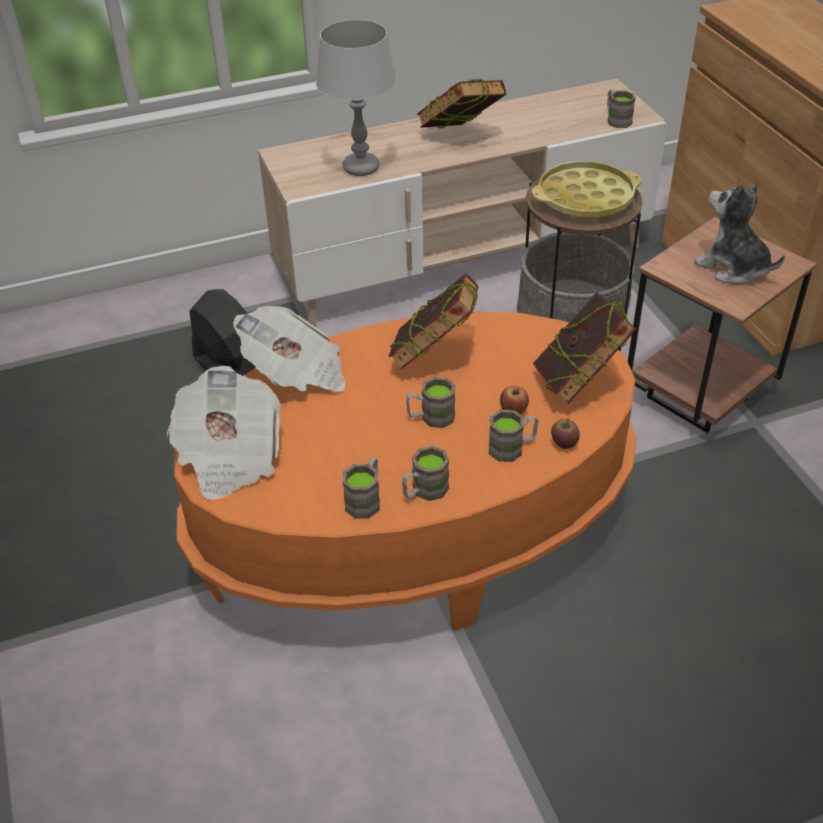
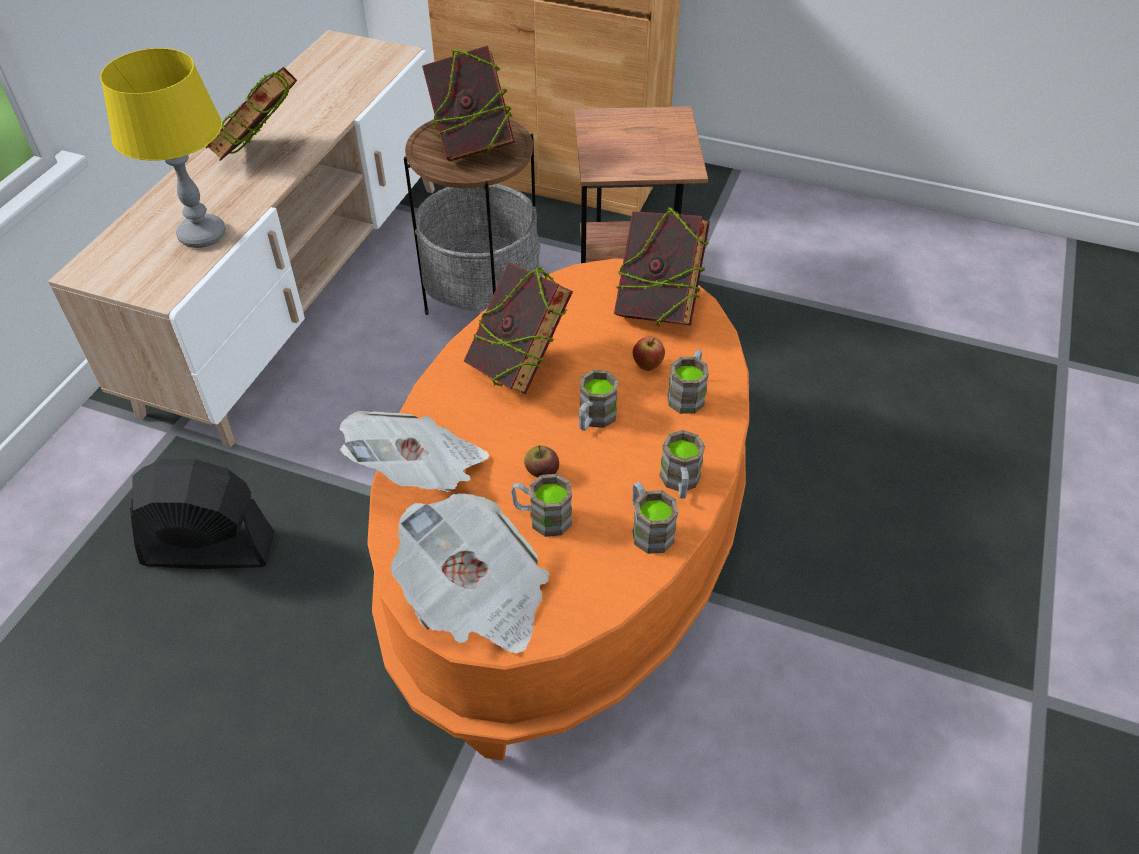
camera: 50 degrees left, 5 degrees up
(361, 168) = (203, 235): grey table lamp -> yellow table lamp
(564, 442) = (716, 361): apple -> apple (541, 472)
(585, 198) = (472, 145): yellow tray -> book
(616, 119) = (382, 66): brown mug -> brown mug (542, 517)
(732, 268) = (645, 142): plush toy -> none

